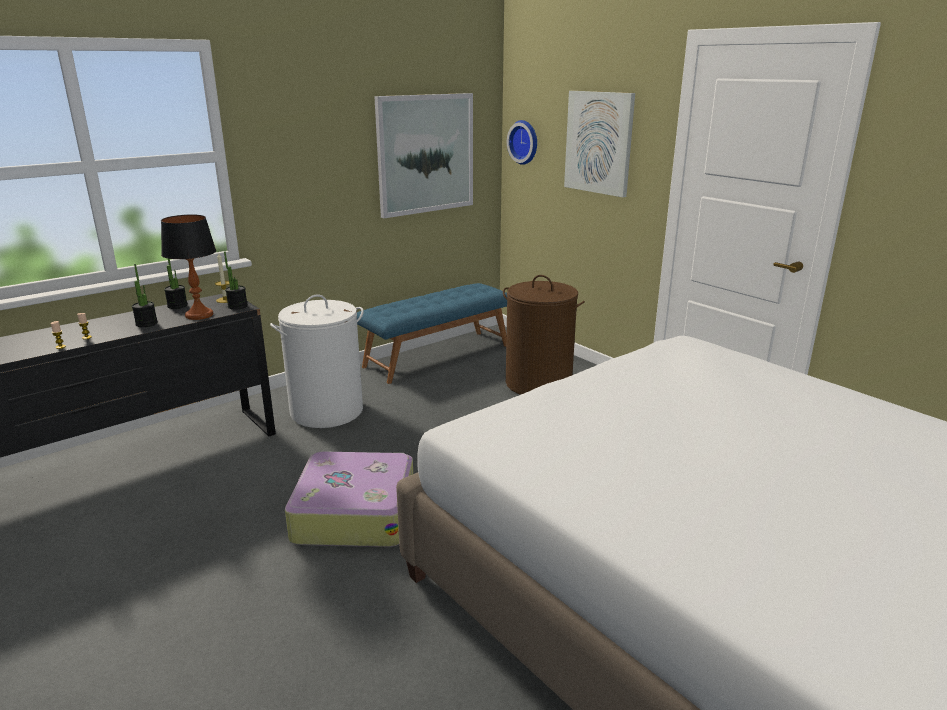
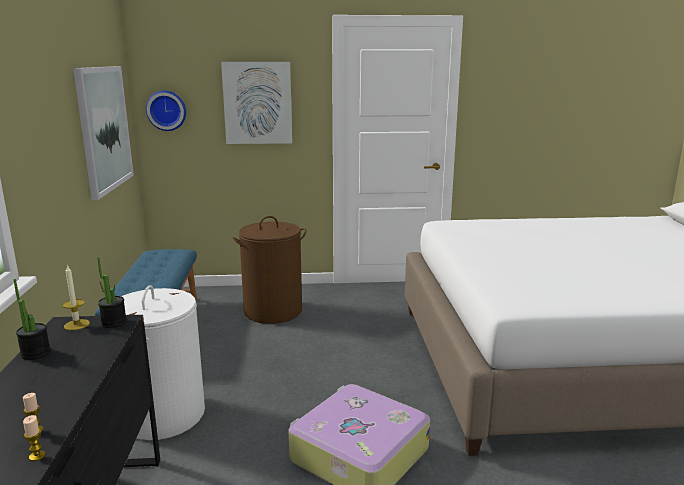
camera: 55 degrees left, 5 degrees down
(146, 323) = (65, 381): potted plant -> none
(199, 315) = (100, 346): table lamp -> none

